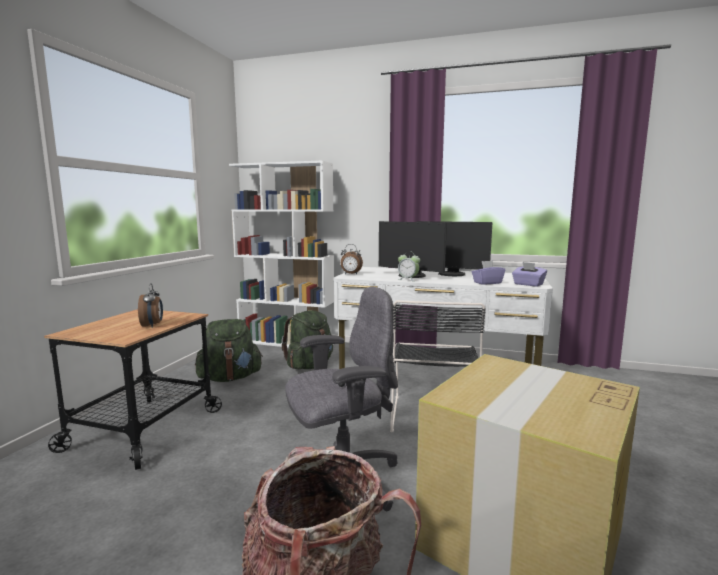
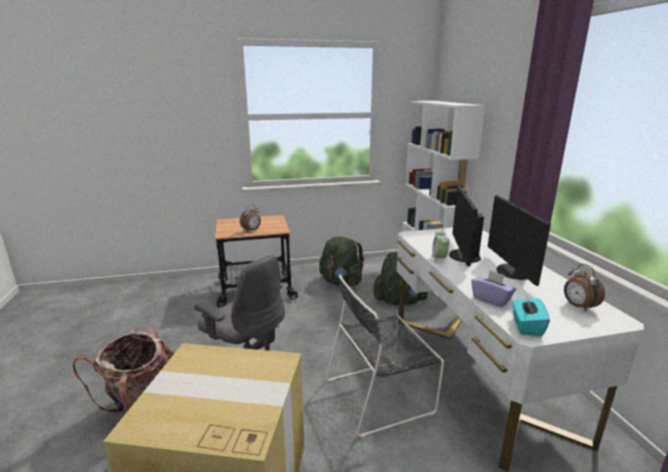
camera: 60 degrees right, 10 degrees up
(351, 274) = (426, 233): alarm clock -> alarm clock (578, 306)
(528, 284) = (526, 326): purple tissue box -> turquoise tissue box

